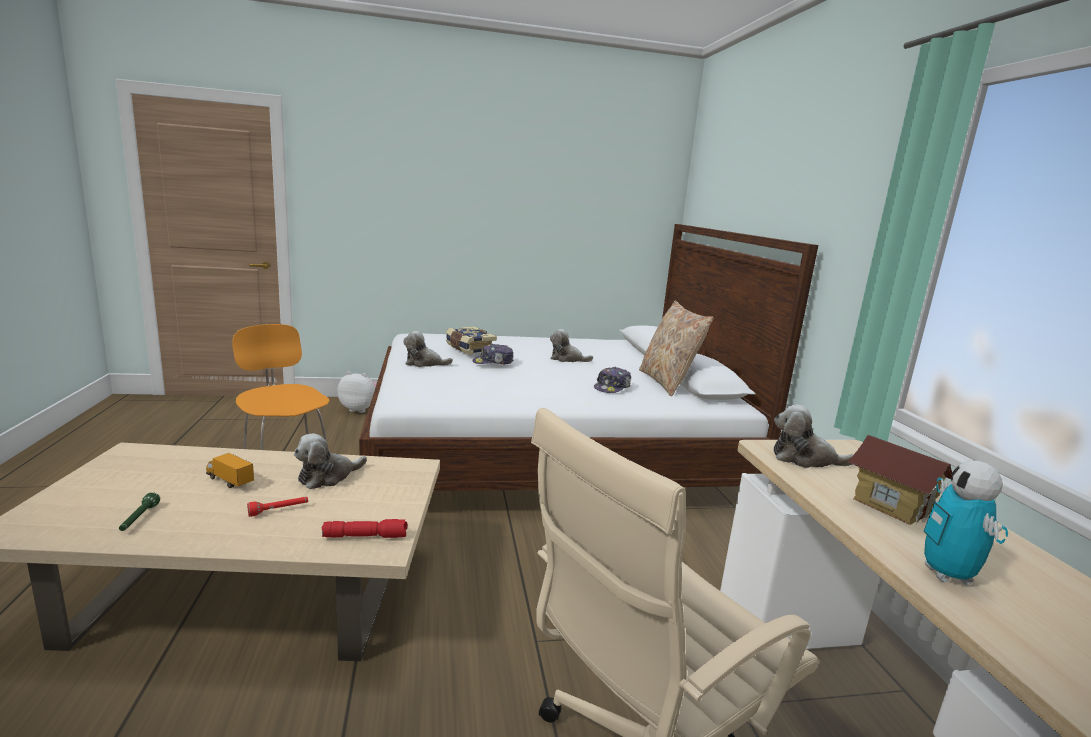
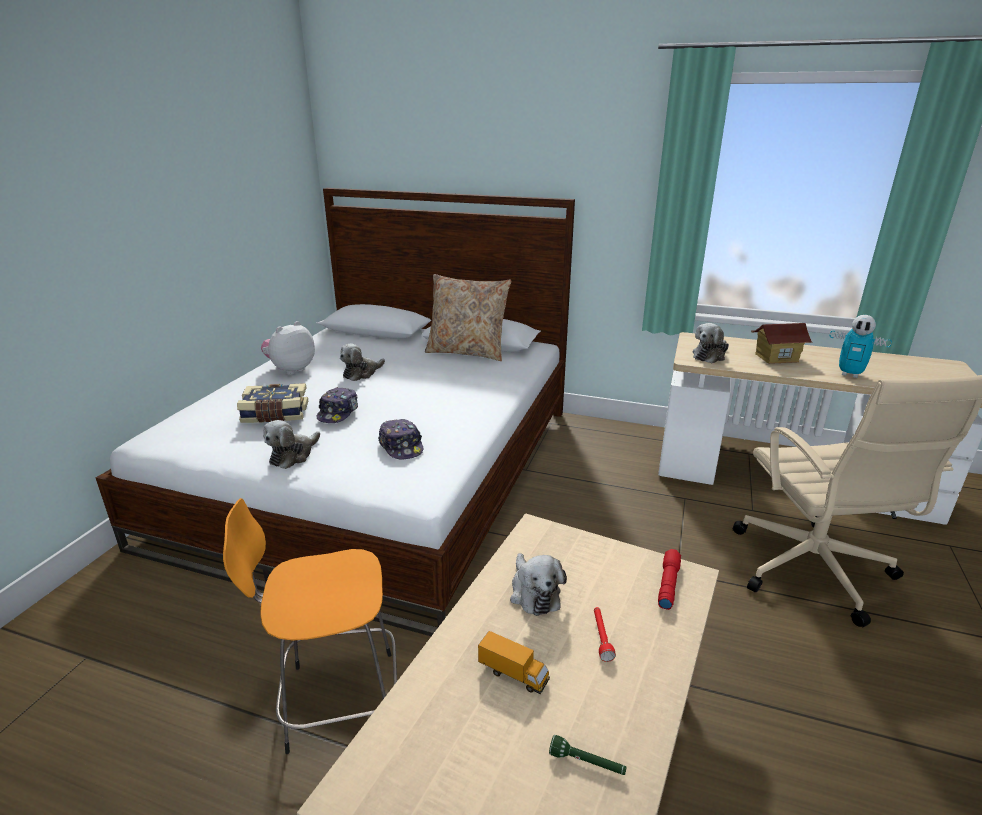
camera: 60 degrees left, 10 degrees up
(230, 481) = (513, 674): toy truck -> toy truck turned 120 degrees counterclockwise
(359, 409) = (120, 585): plush toy -> plush toy (291, 370)
(612, 387) = (463, 377): cap -> cap (401, 446)

